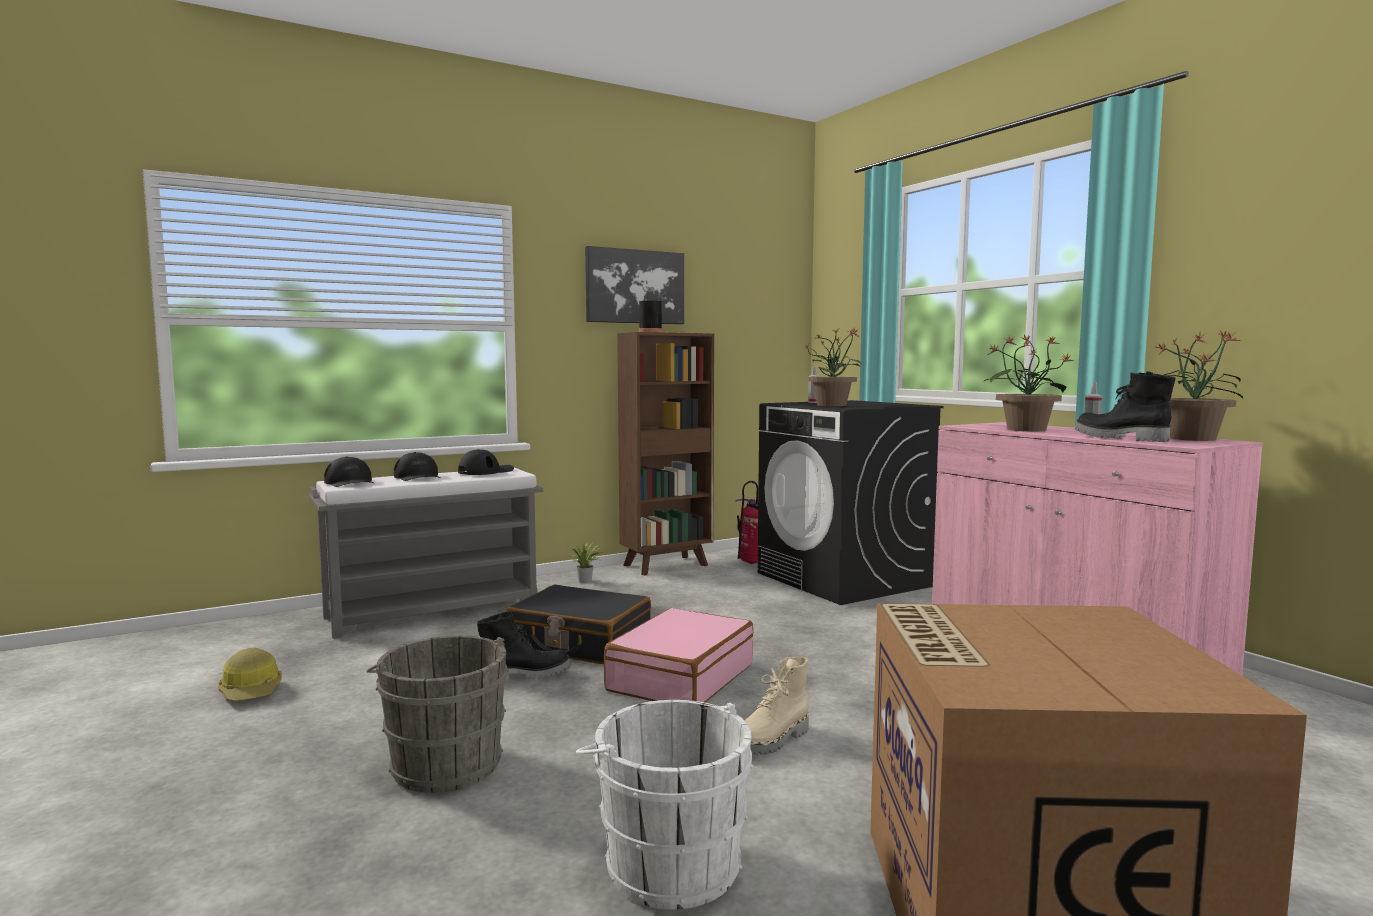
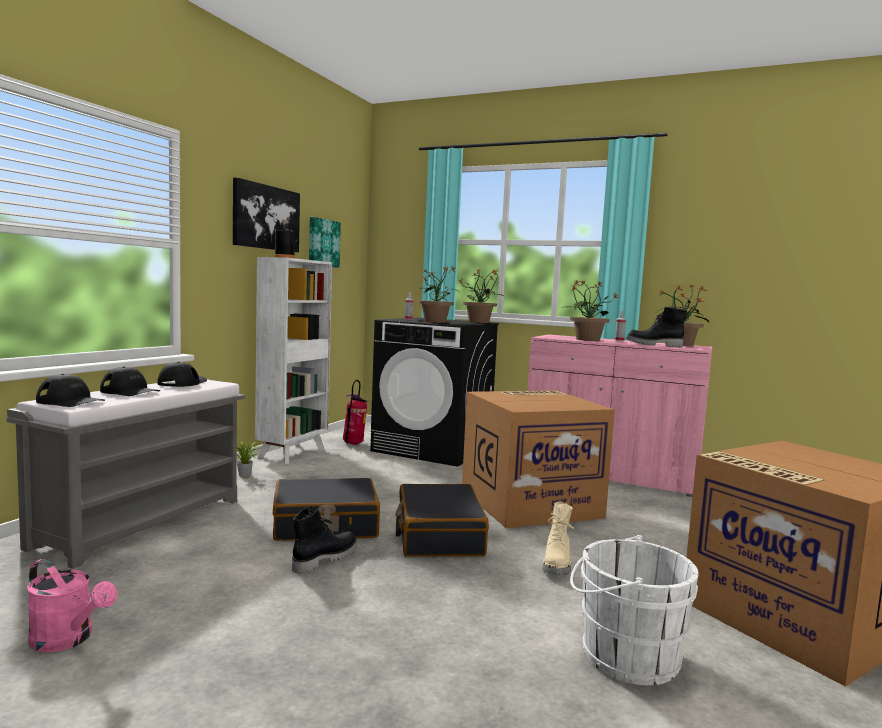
camera: 35 degrees left, 0 degrees up
(251, 691) = (68, 640): hard hat -> pink watering can
(444, 762) = (376, 643): grey bucket -> none
(667, 565) = (293, 453): brown bookcase -> white bookcase
(680, 677) = (438, 535): pink suitcase -> black suitcase
(728, 310) = (323, 243): none -> picture
(866, 664) = (530, 502): none -> cardboard box
(911, 405) = (479, 322): none -> potted plant

